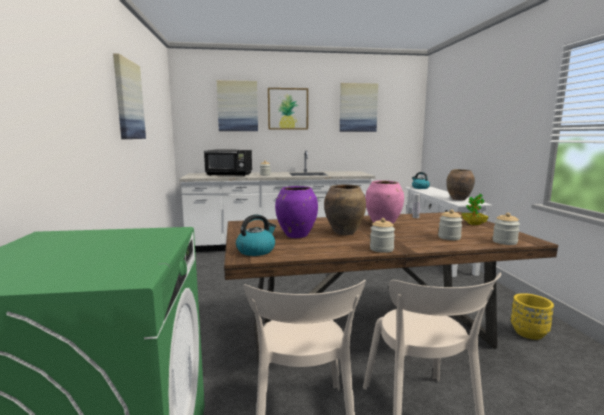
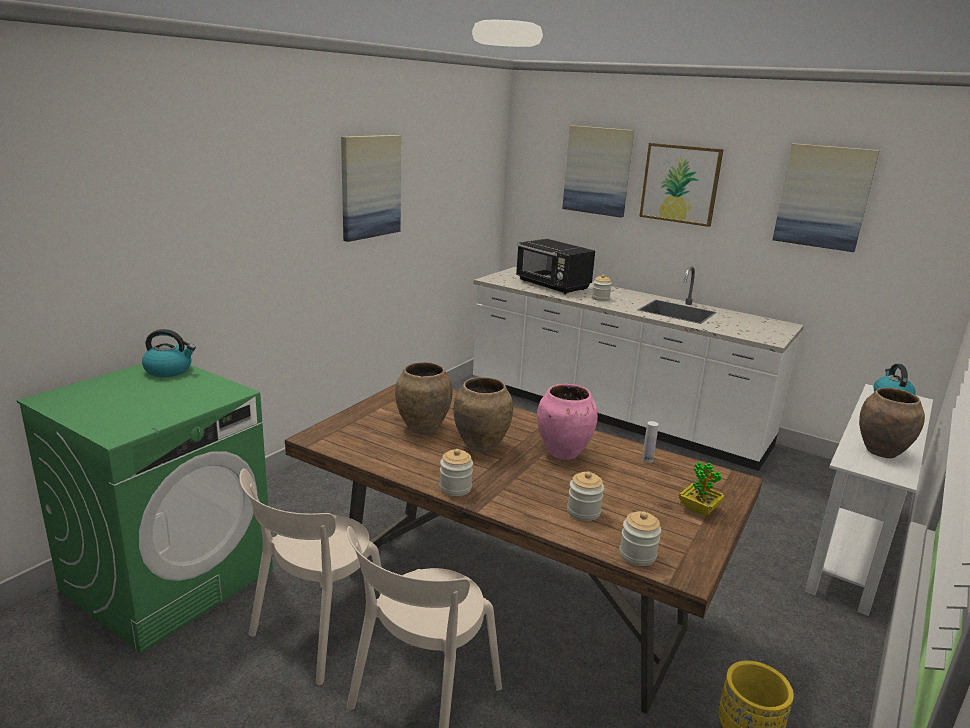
camera: 40 degrees right, 10 degrees up
(256, 250) = (342, 433): kettle -> kettle (169, 370)
(296, 235) = (422, 428): purple vase -> brown vase

